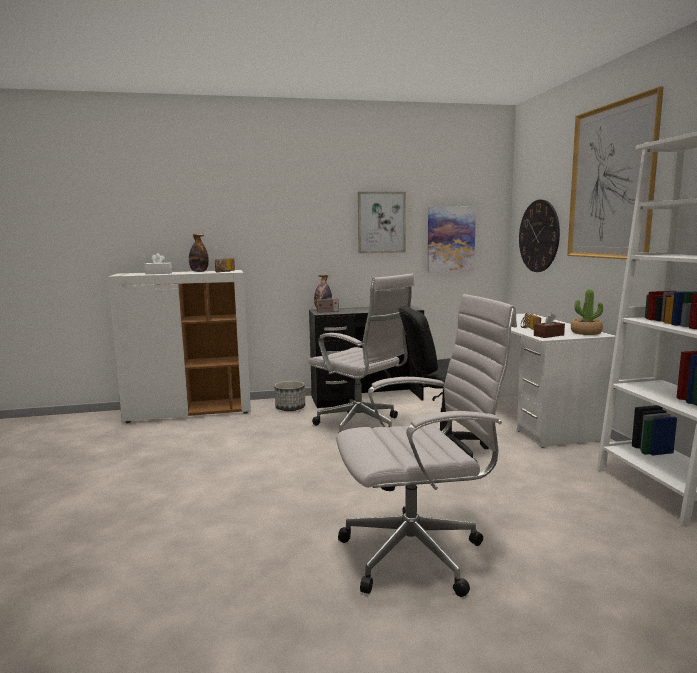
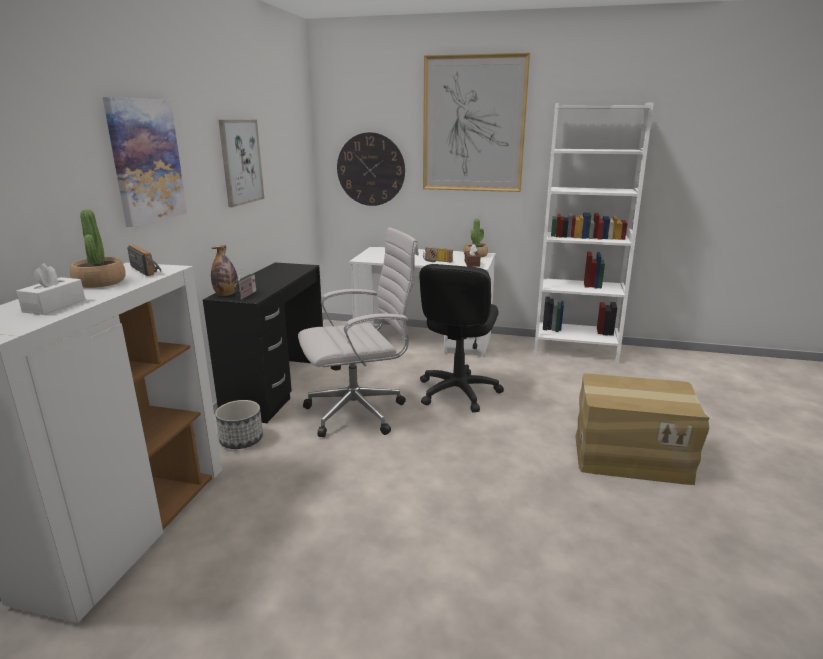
camera: 65 degrees left, 10 degrees up
(199, 271) = (100, 282): bottle -> potted plant
(419, 553) = (630, 456): white office chair -> cardboard box
(450, 239) = (286, 177): picture -> picture (146, 161)

